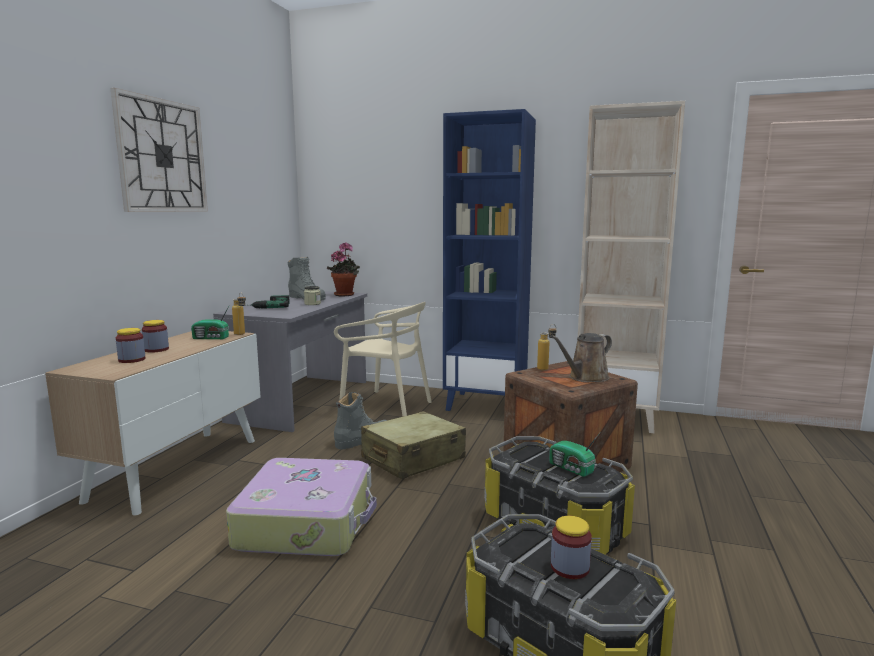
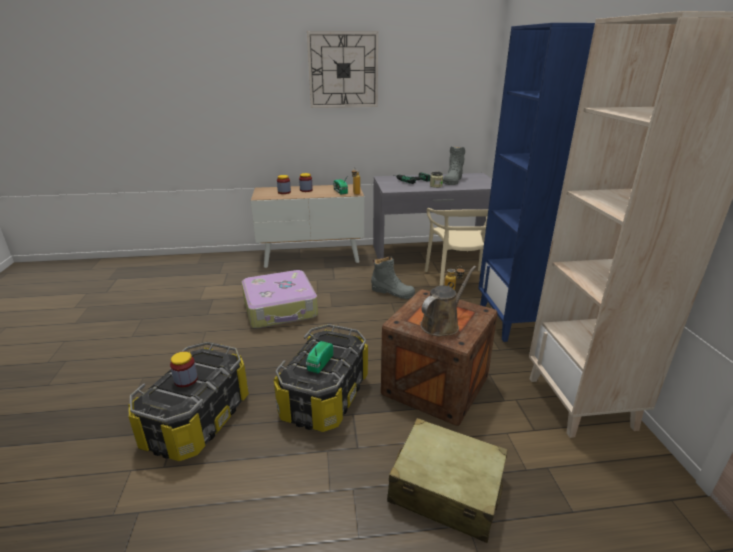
camera: 65 degrees right, 15 degrees up
(345, 294) = (485, 185): potted plant -> none
(413, 459) = (380, 317): beige suitcase -> beige suitcase (446, 489)
(585, 378) = (442, 324): brown watering can -> brown watering can turned 105 degrees clockwise

